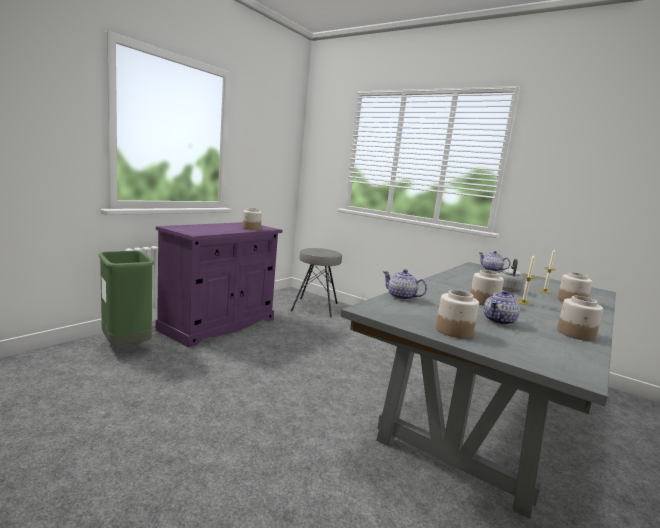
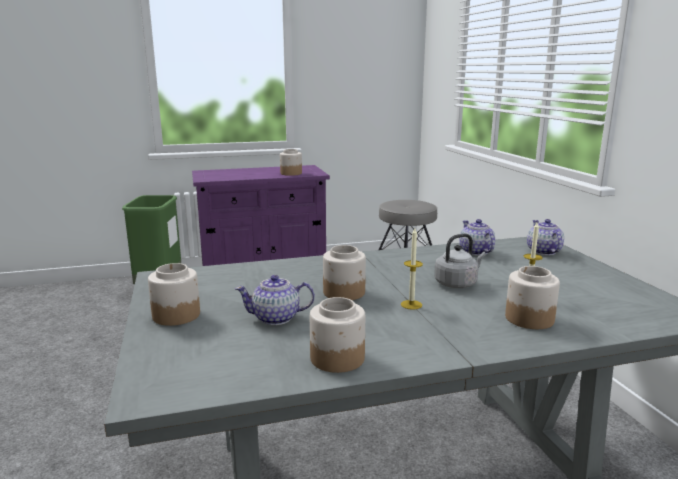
camera: 40 degrees right, 5 degrees up
(401, 297) = (245, 269): teapot -> teapot (476, 252)

